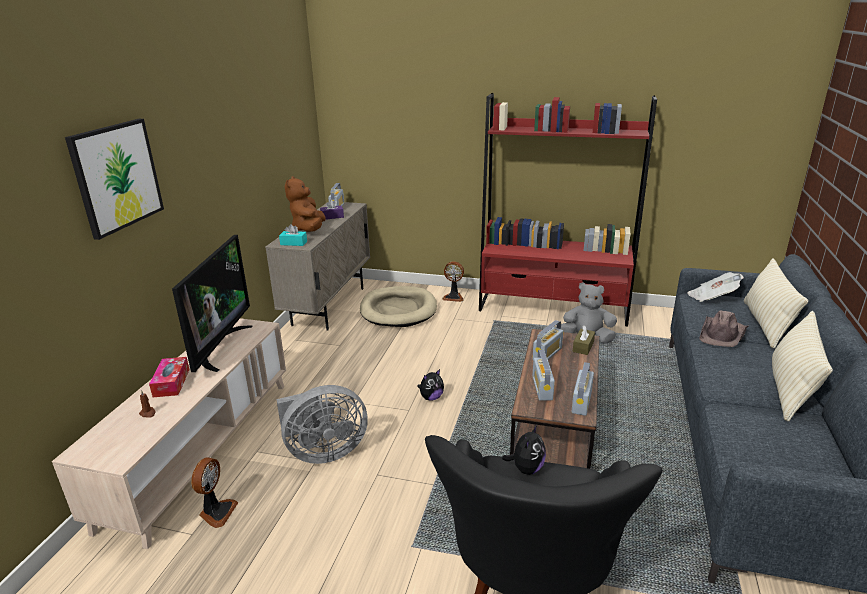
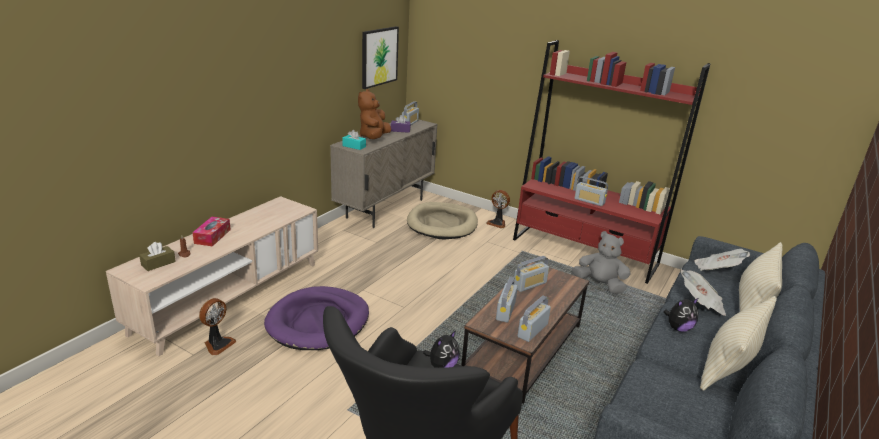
camera: 15 degrees right, 0 degrees up
(116, 176) = (198, 67): picture -> picture (379, 57)
(220, 347) = (261, 218): television -> none
(323, 452) = (318, 322): grey fan -> purple dog bed
(431, 397) = (428, 302): plush toy -> plush toy (678, 328)
(556, 255) = (589, 201): none -> radio
(583, 347) = (567, 286): brown tissue box -> brown tissue box (158, 263)
(723, 334) = (700, 303): brown hat -> newspaper

